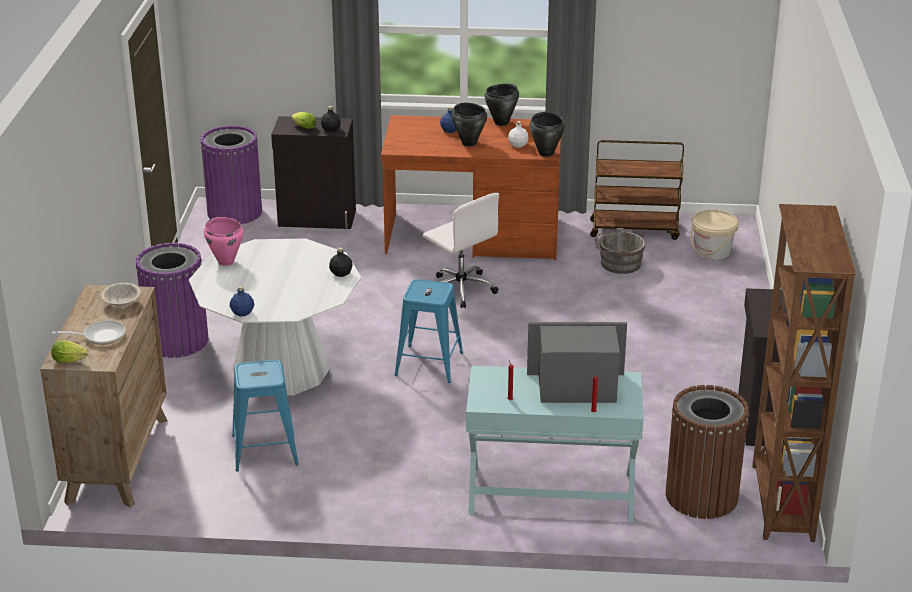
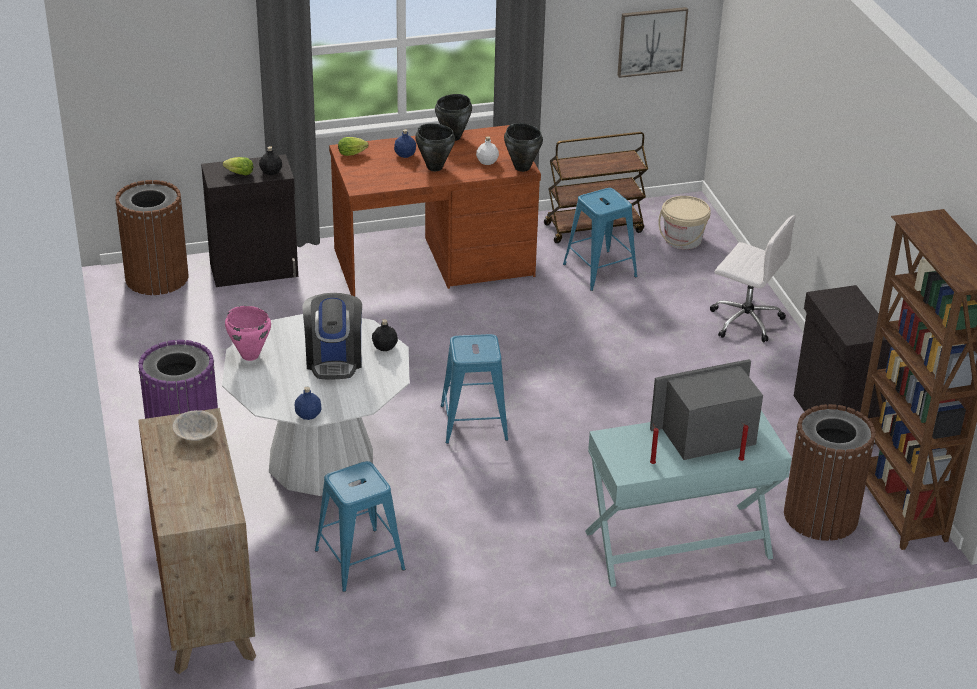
camera: 20 degrees left, 5 degrees up
(71, 361) = (187, 519): lettuce -> lettuce (353, 153)
(100, 336) = (200, 482): frying pan -> none
(234, 212) = (157, 278): purple trash can -> brown trash can
(292, 276) = (334, 359): none -> coffee machine
(460, 289) = (456, 328): white office chair -> white office chair (744, 320)
(618, 264) = (599, 270): grey bucket -> blue stool
(704, 60) = (651, 41): none -> picture

